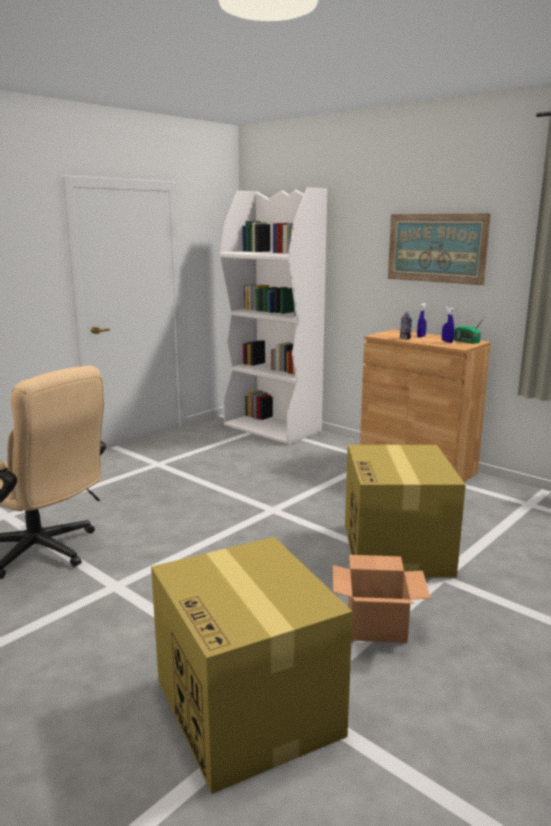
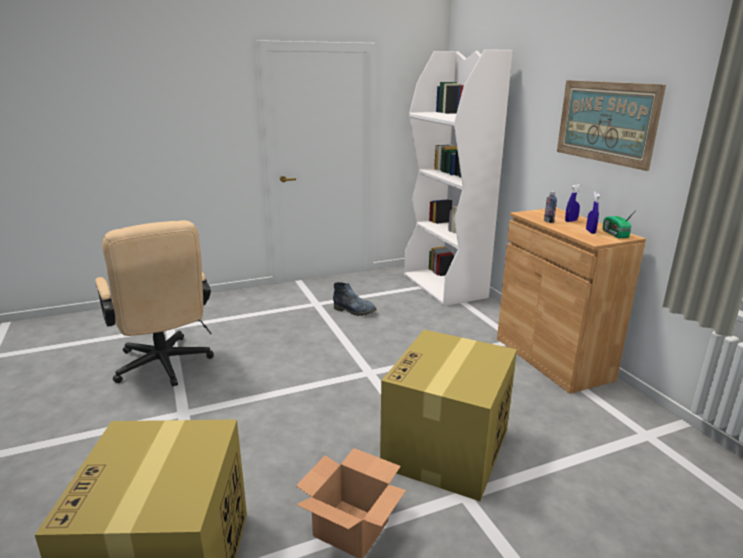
camera: 25 degrees right, 5 degrees up
(206, 463) = (355, 311): none -> boot

